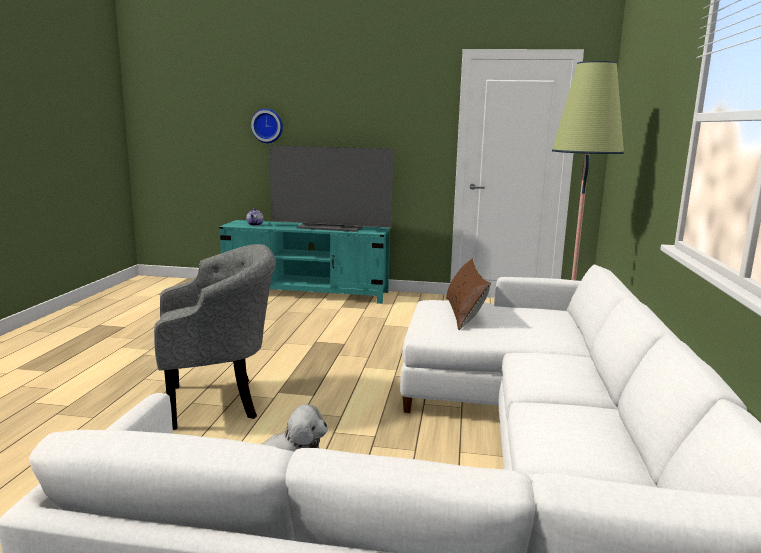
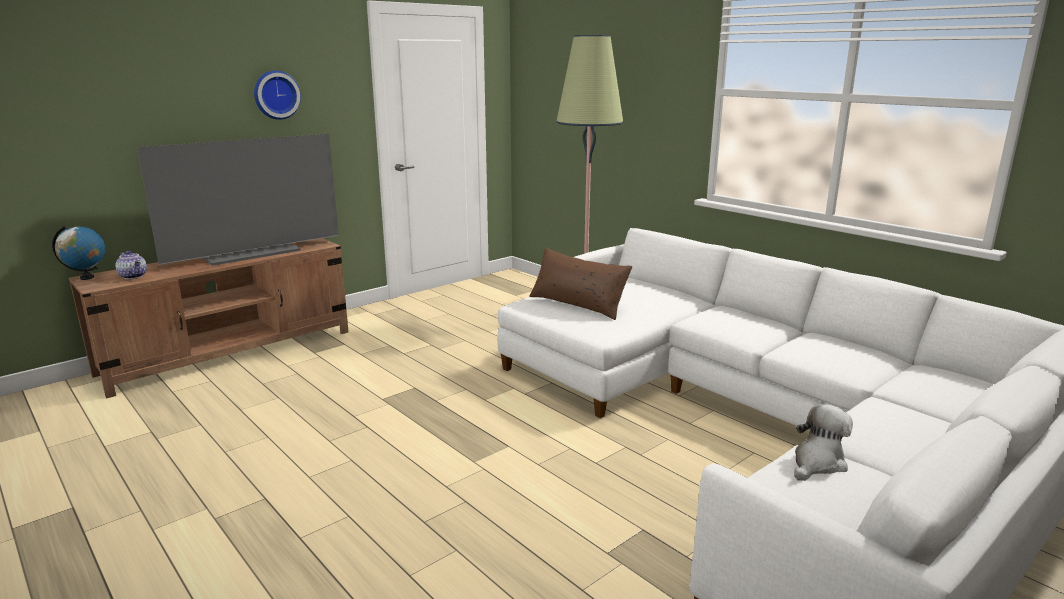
camera: 50 degrees left, 5 degrees up
(219, 401) = (446, 503): grey armchair -> none
(239, 221) = (87, 278): none -> globe
(267, 126) = (99, 115): wall clock -> wall clock (276, 95)
(307, 292) = (230, 352): turquoise tv stand -> brown tv stand

